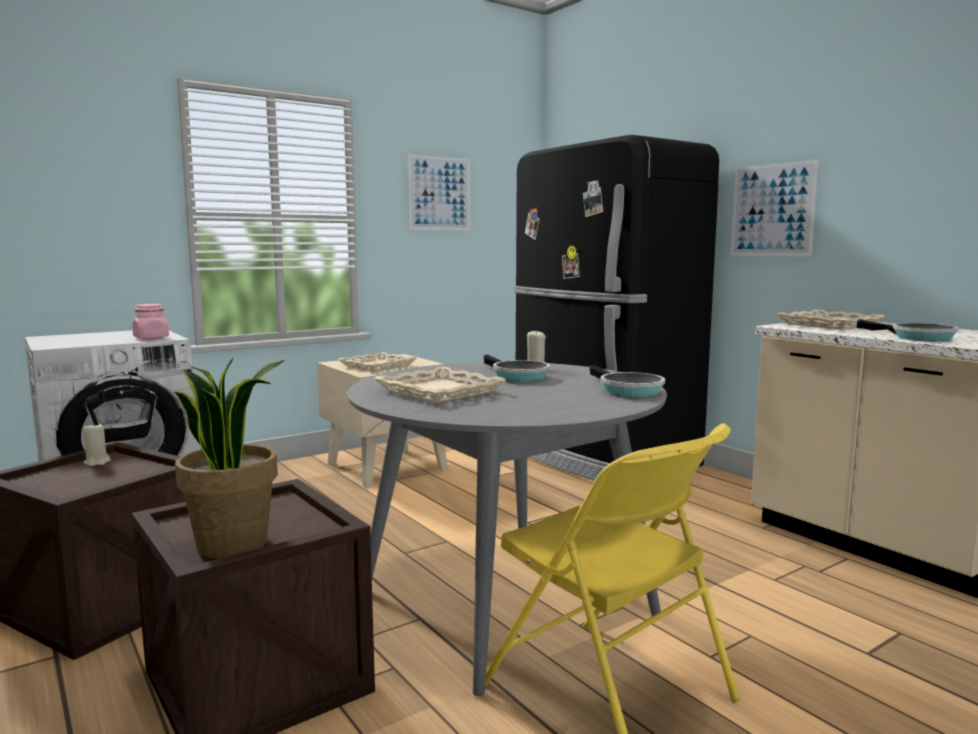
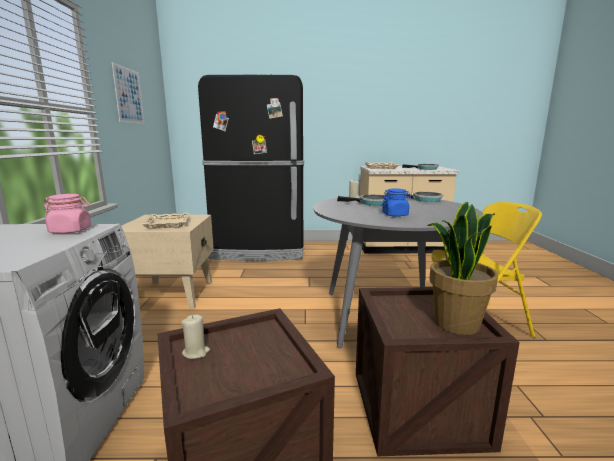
camera: 55 degrees left, 5 degrees up
(438, 392) = (395, 215): beige tray -> blue jar
(772, 210) = (329, 119): picture -> none

